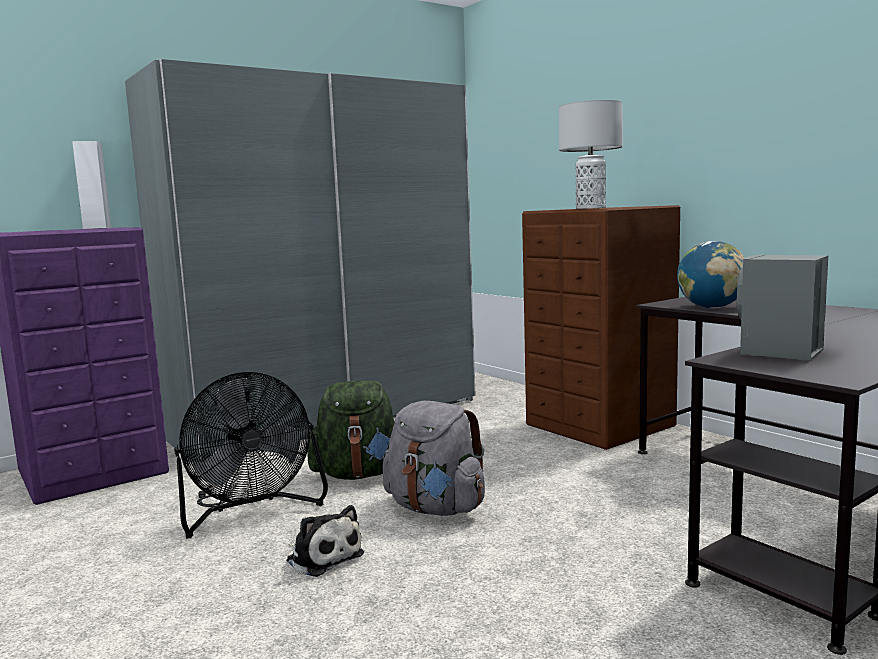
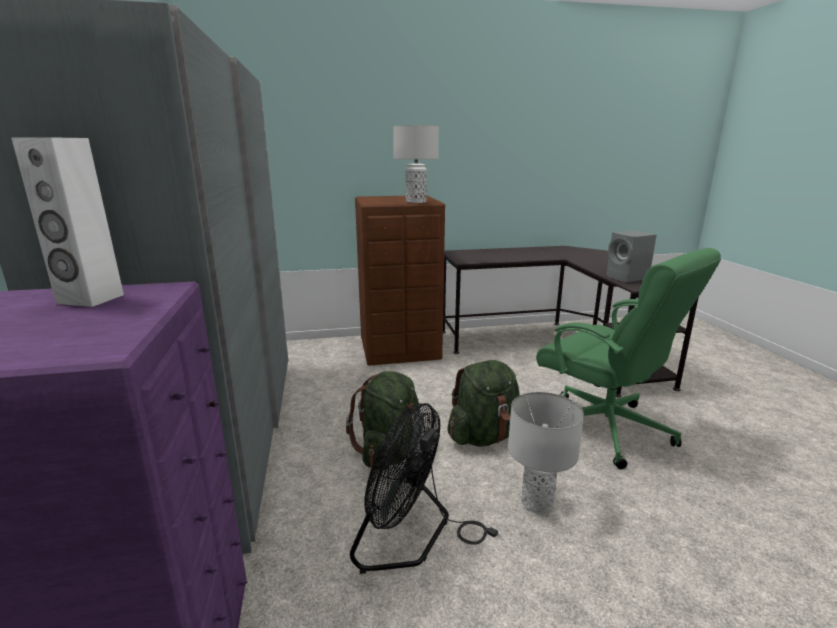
camera: 65 degrees left, 10 degrees up
(245, 512) = (420, 530): black fan -> black fan turned 150 degrees counterclockwise
(323, 557) = (536, 502): plush toy -> white table lamp
(436, 508) = (484, 436): grey backpack -> green backpack
(554, 583) = (605, 427): none -> green office chair
(711, 307) = (492, 258): globe -> none

